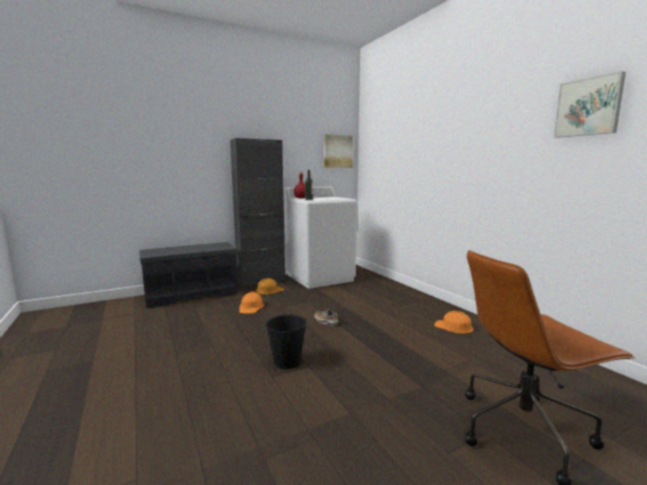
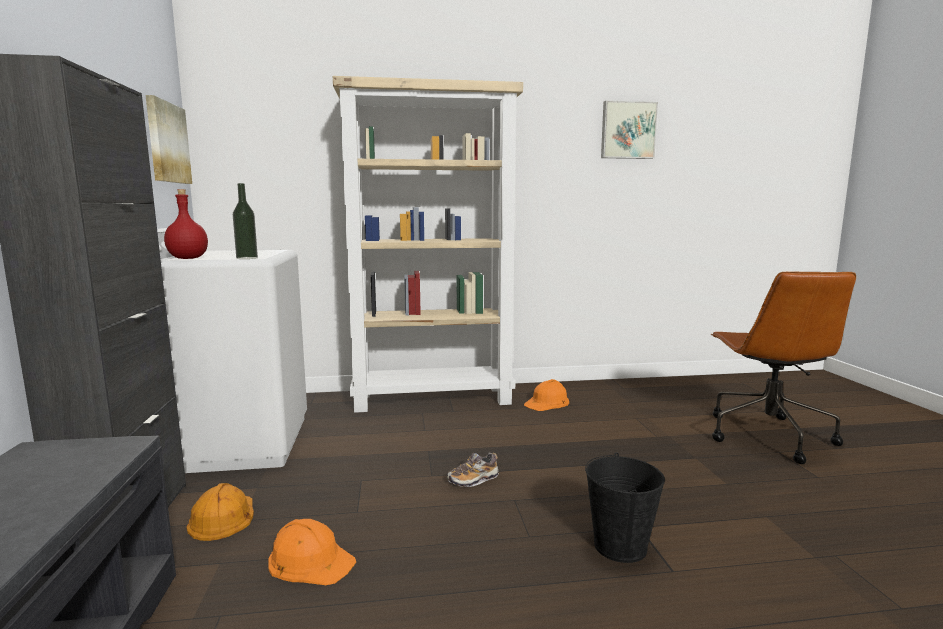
camera: 70 degrees left, 0 degrees up
(411, 298) = (434, 399): none -> beige bookcase

